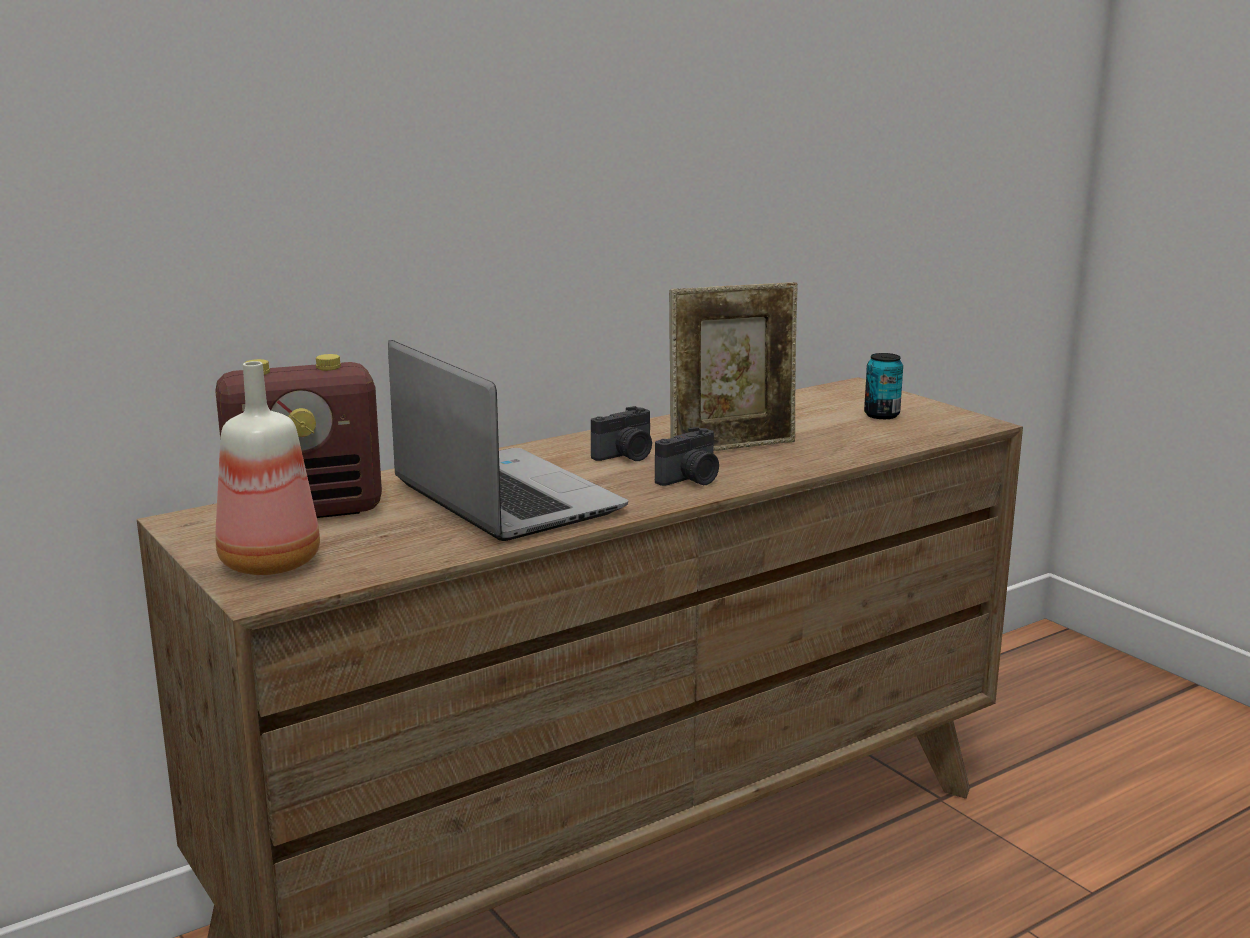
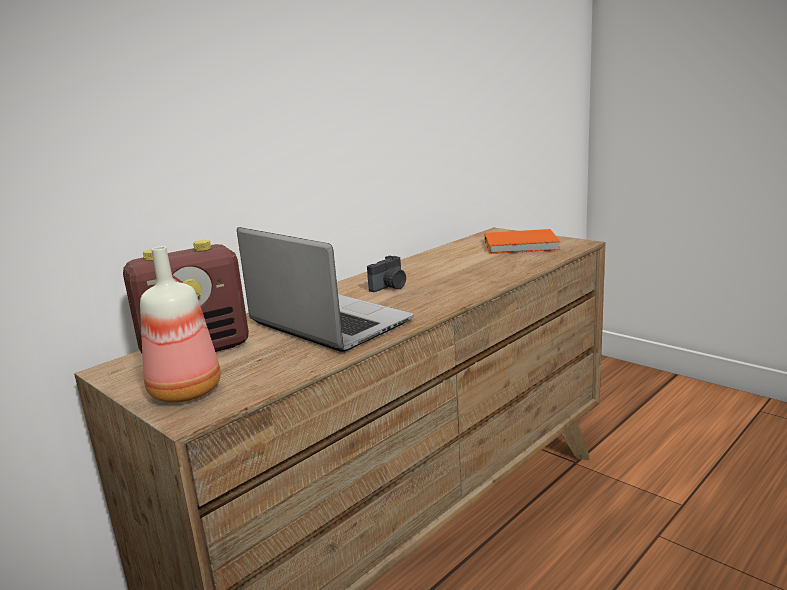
camera: 10 degrees left, 0 degrees up
(691, 480) = (439, 296): camera -> none
(732, 447) = (450, 273): picture frame -> none
(881, 415) = (523, 245): can -> orange book

